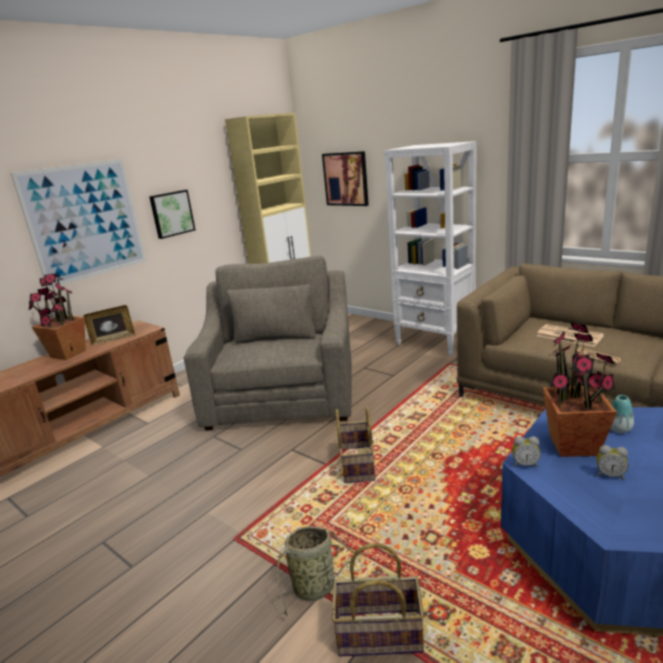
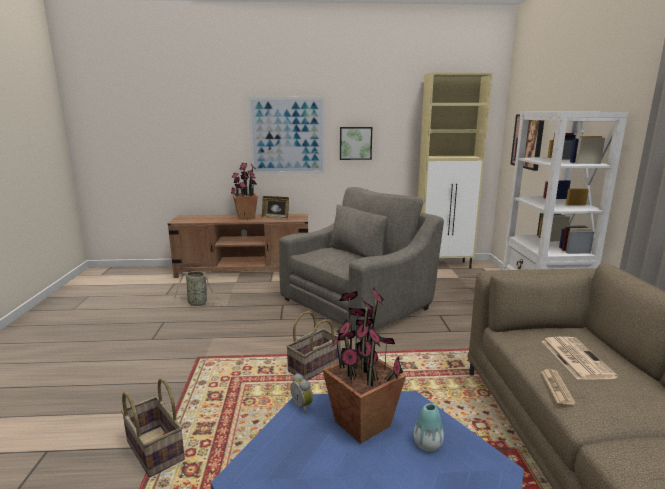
camera: 45 degrees right, 5 degrees down
(317, 587) = (179, 406): basket -> basket (199, 303)
(610, 475) = (332, 458): alarm clock -> none

